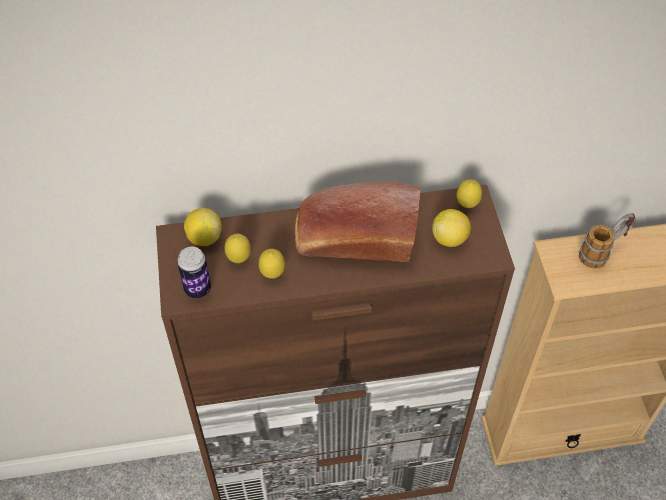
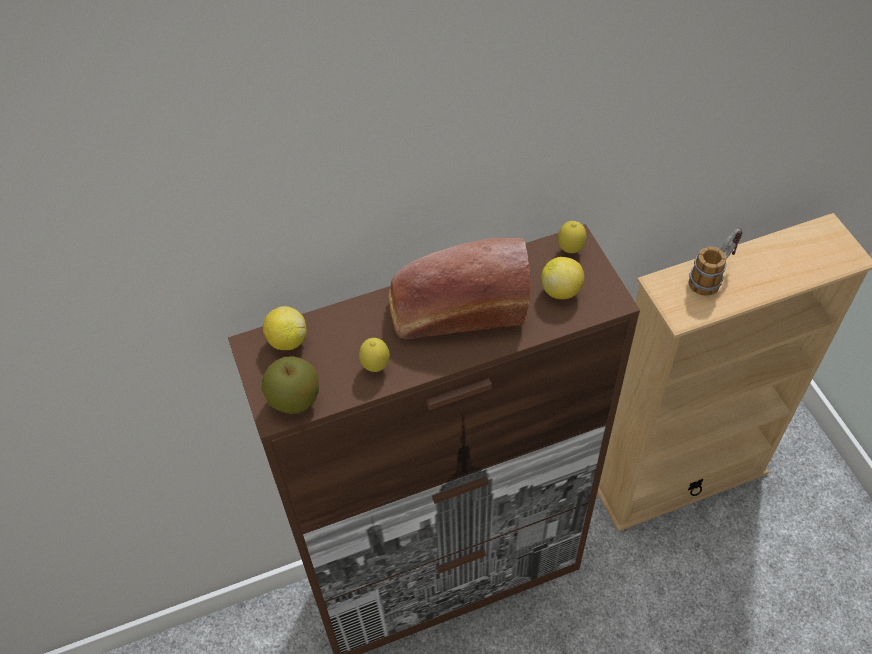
camera: 10 degrees left, 0 degrees up
(197, 289) = (294, 400): can -> apple
(239, 259) = (333, 357): lemon -> none

